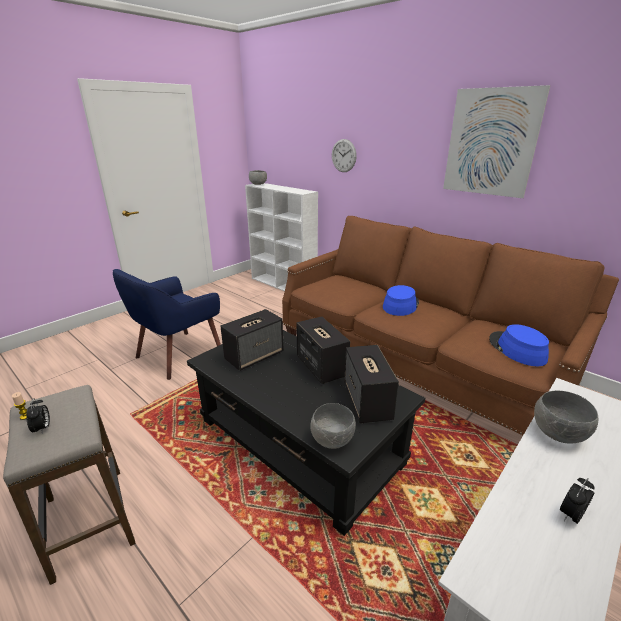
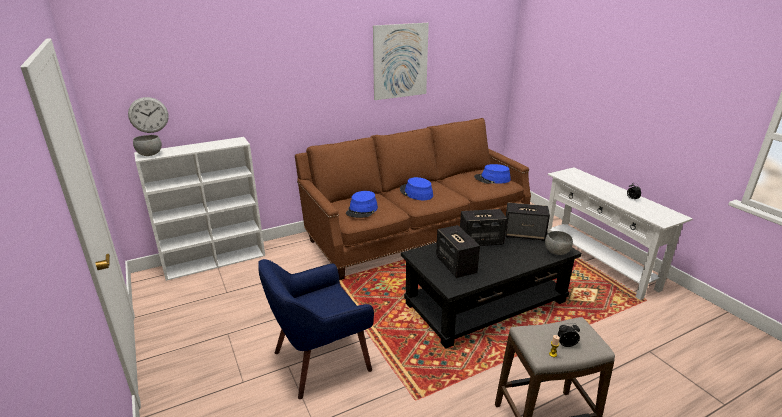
camera: 70 degrees left, 0 degrees up
(178, 355) = (320, 360): blue armchair -> blue armchair turned 90 degrees clockwise
(330, 287) = (362, 210): none -> blue hat
(343, 155) = (269, 92): wall clock -> wall clock (148, 115)
(559, 434) = (589, 186): grey bowl -> none

